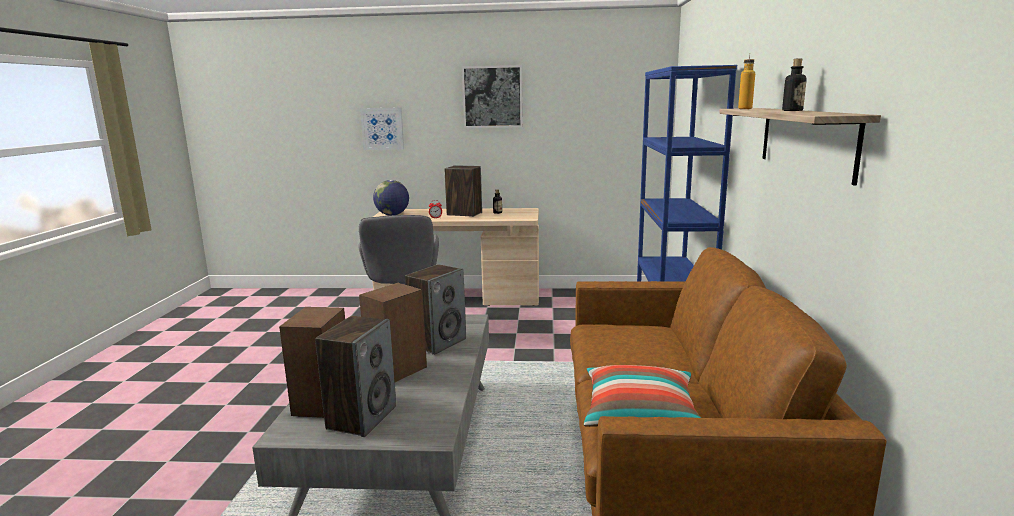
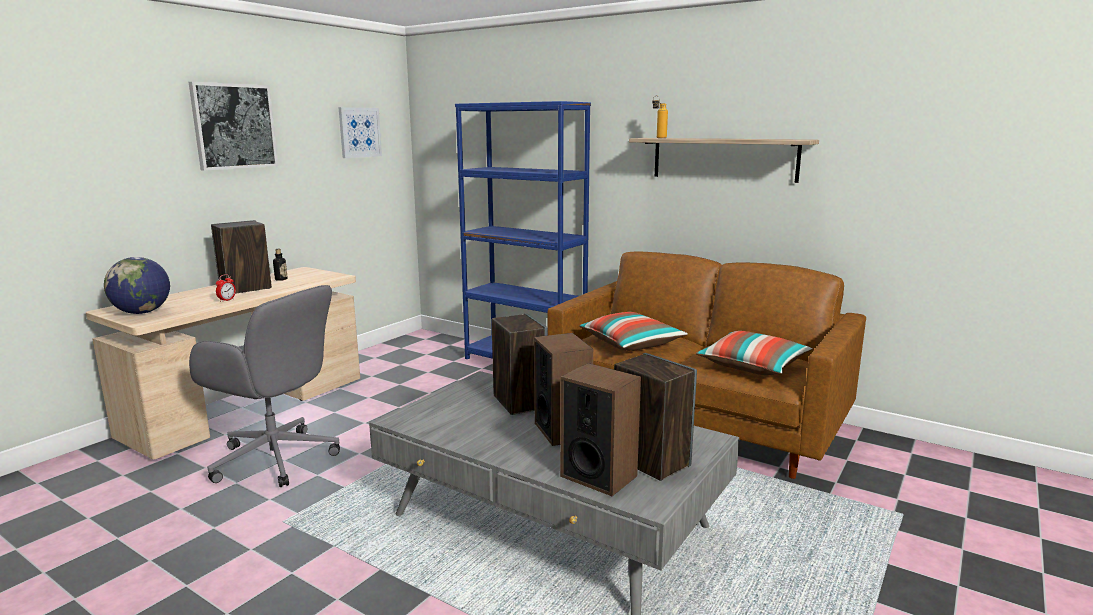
camera: 60 degrees left, 0 degrees up
(382, 128) = (65, 177): picture -> picture (359, 132)
(616, 343) = (631, 344): none -> pillow
(792, 110) = (726, 138): bottle -> none

